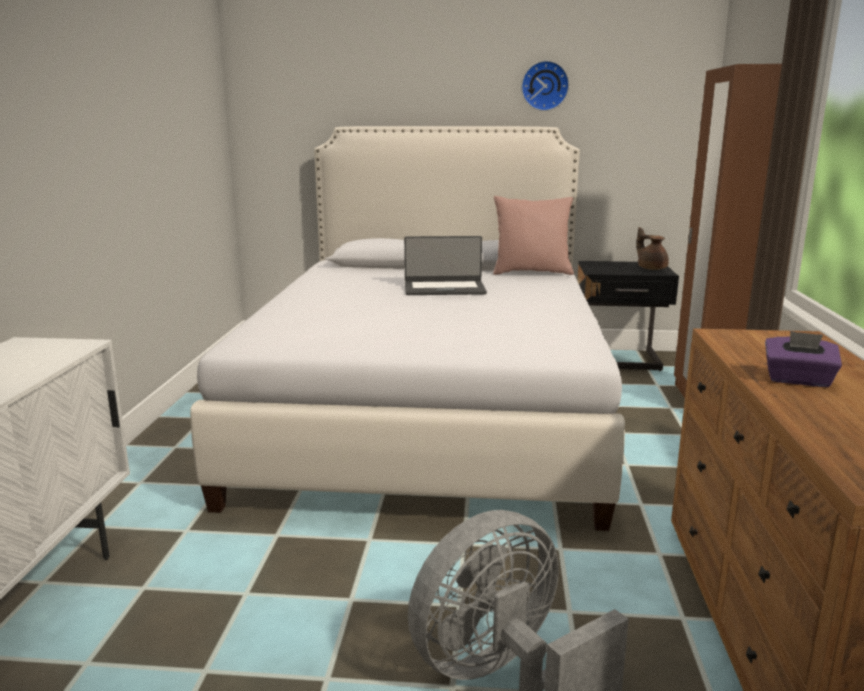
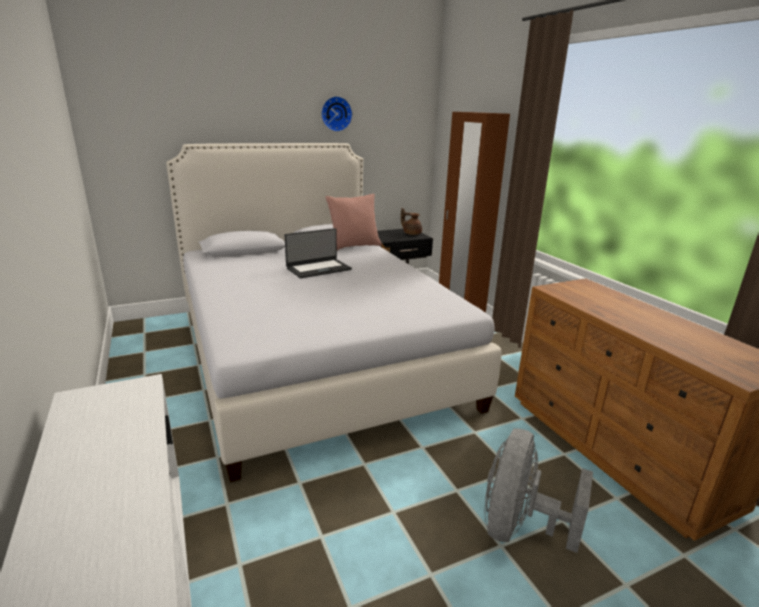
camera: 30 degrees left, 5 degrees up
(798, 380) = (625, 315): purple tissue box -> none

